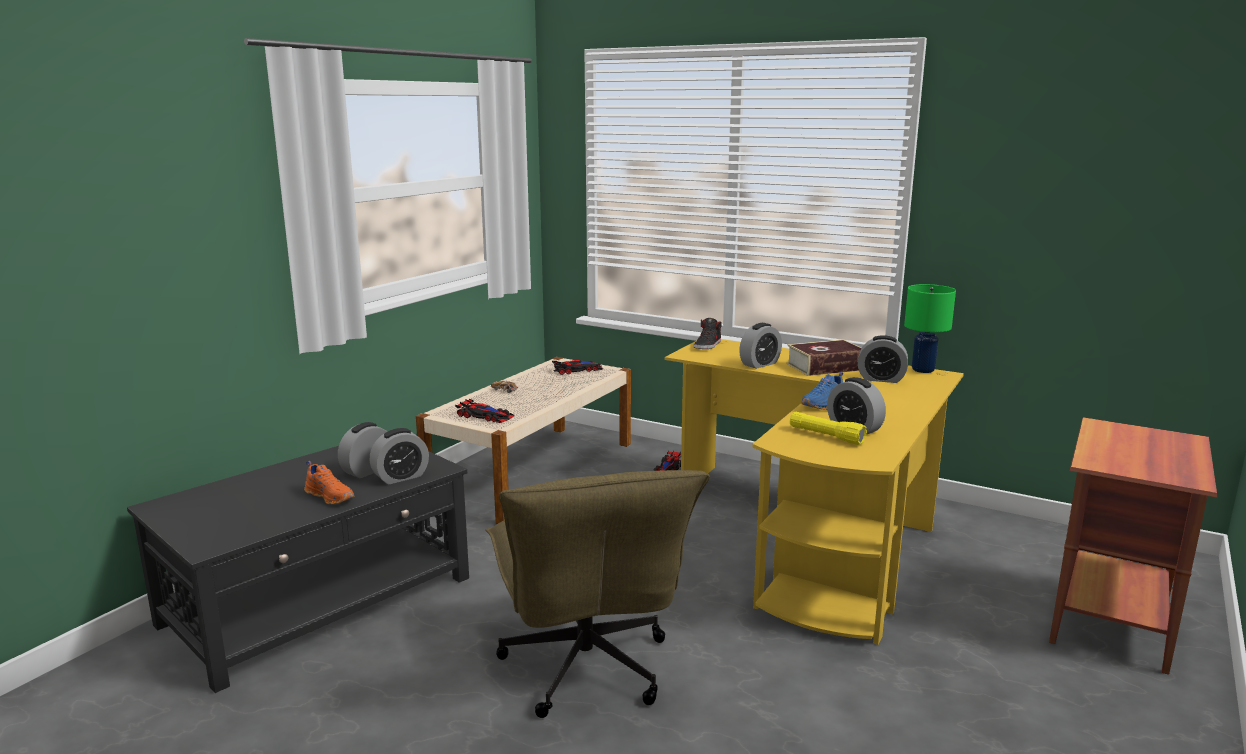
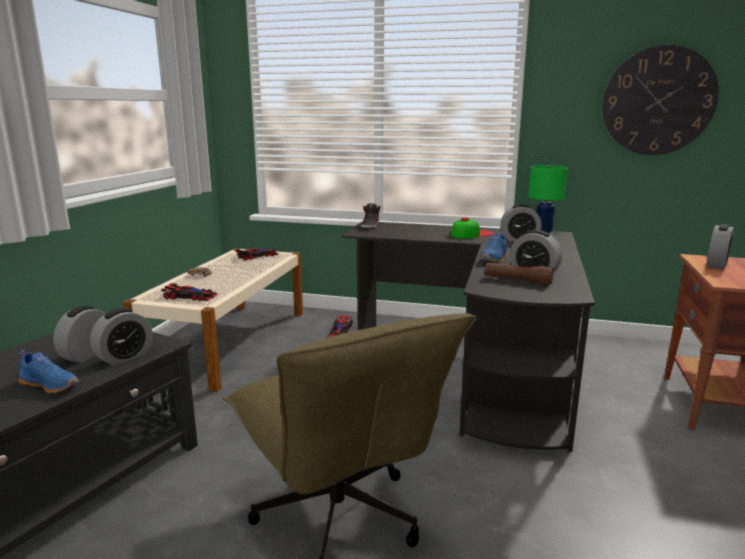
camera: 15 degrees left, 0 degrees up
(331, 496) = (51, 384): orange shoe -> blue shoe
(760, 364) = (420, 235): alarm clock -> alarm clock (716, 264)
(816, 535) = (477, 367): yellow desk -> black desk
(825, 367) = (471, 234): book -> cap
(826, 436) = (517, 281): yellow flashlight -> brown flashlight
(1090, 208) = (658, 101): none -> wall clock

